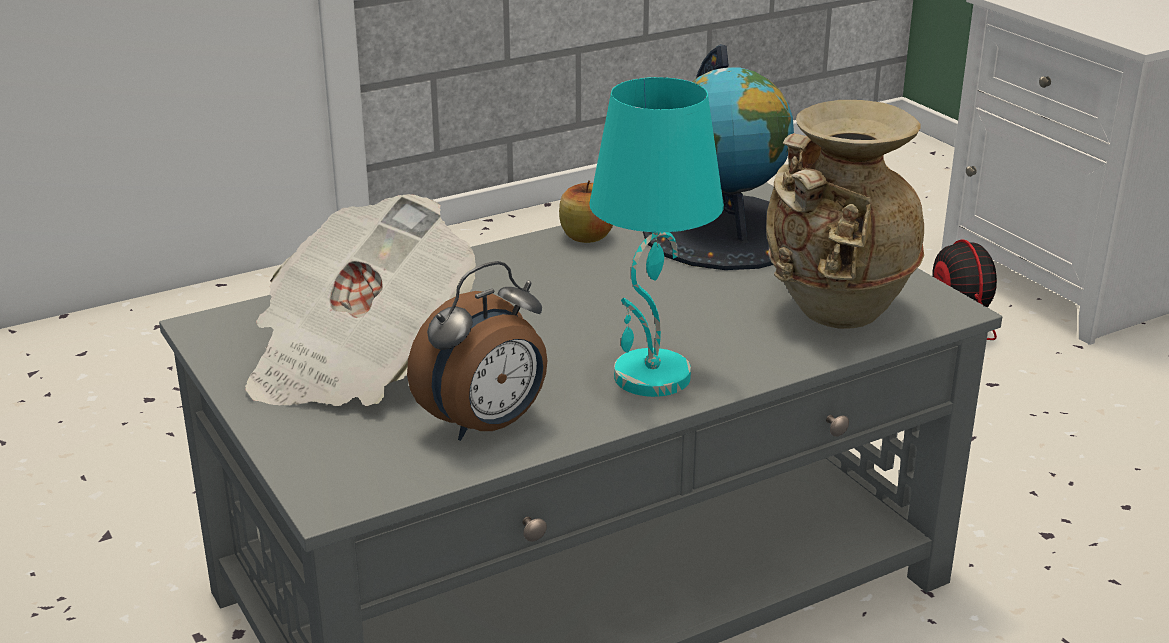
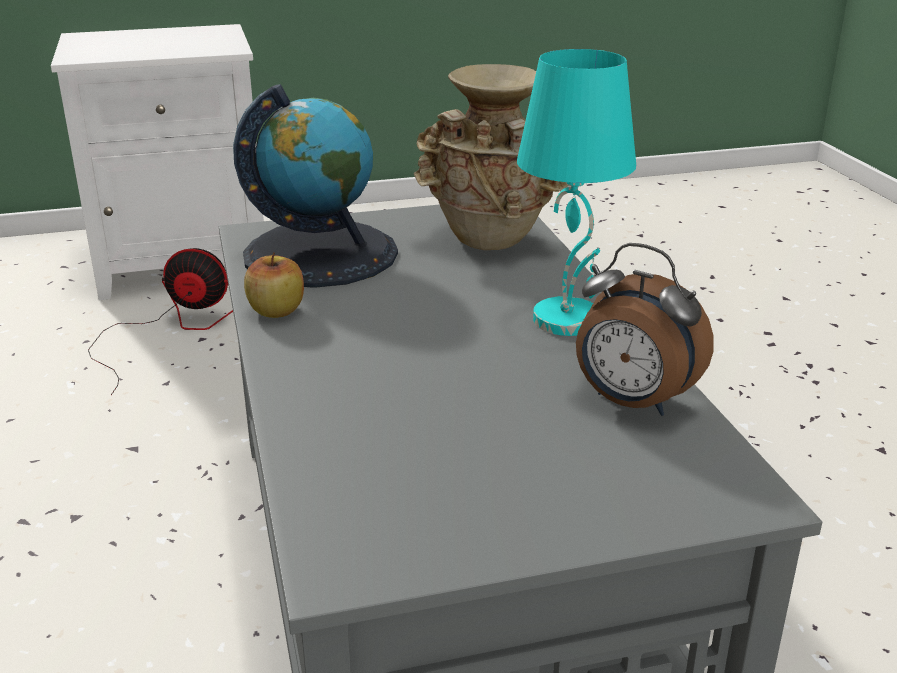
camera: 75 degrees left, 0 degrees up
(357, 359) = (475, 463): newspaper -> none
(486, 426) = (632, 403): alarm clock -> alarm clock turned 150 degrees clockwise

